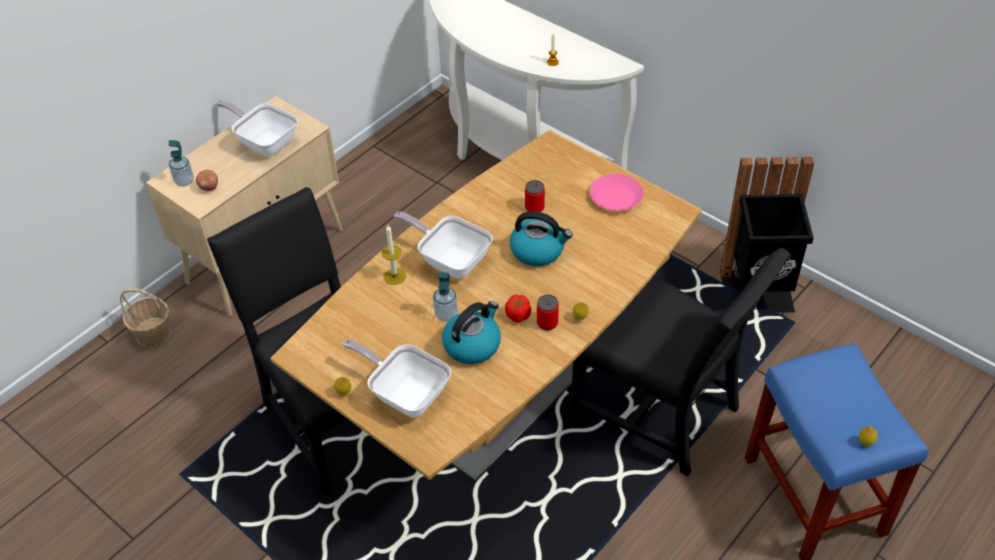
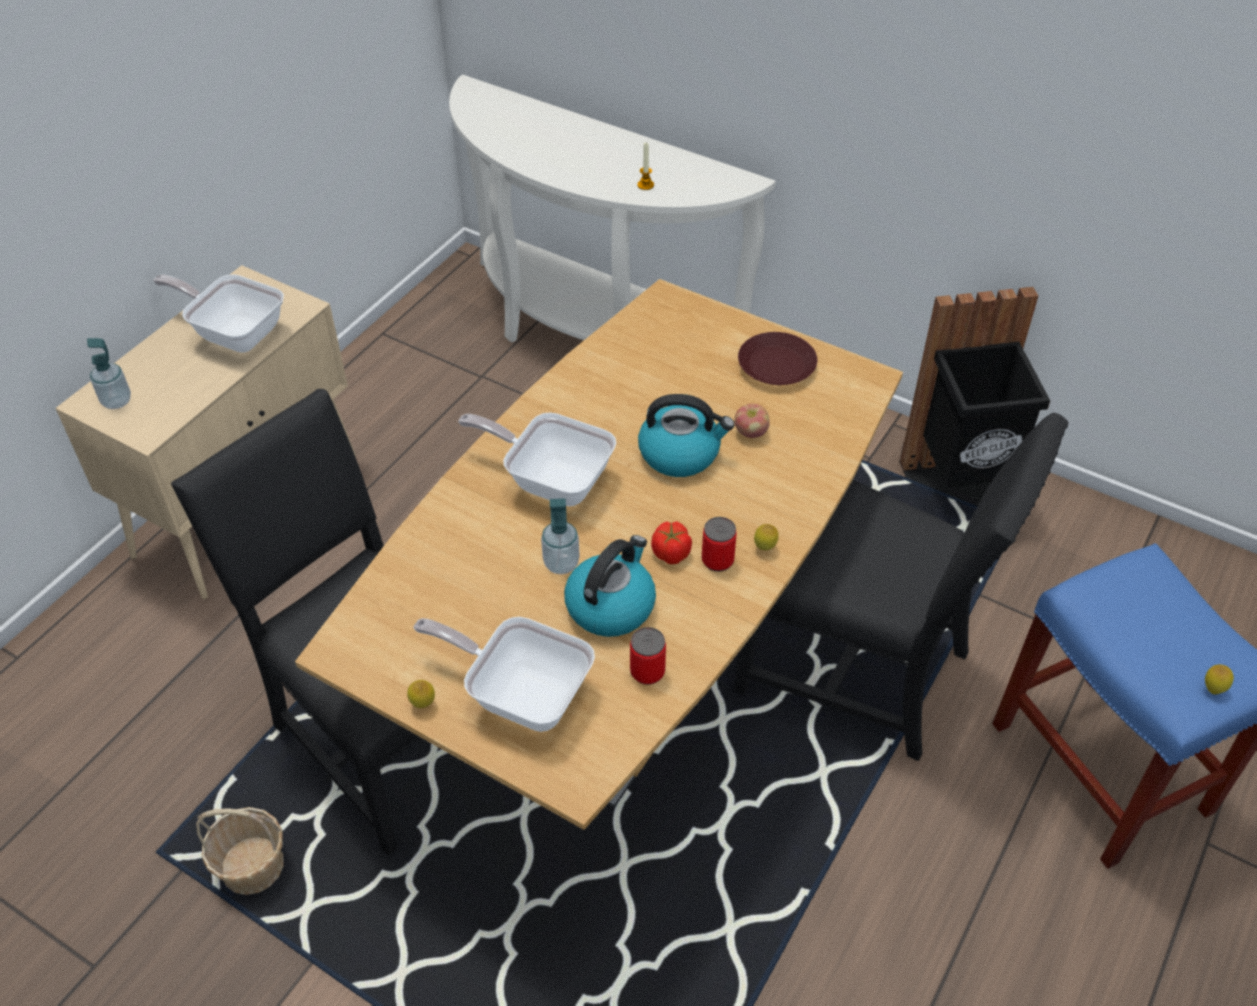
camera: 10 degrees left, 0 degrees up
(153, 333) = (88, 636): basket -> basket (253, 867)
(209, 187) = (157, 407): apple -> apple (751, 432)
(394, 276) = (471, 513): candle -> none
(534, 207) = (661, 391): can -> can (647, 671)
(616, 197) = (777, 365): pink plate -> brown plate

